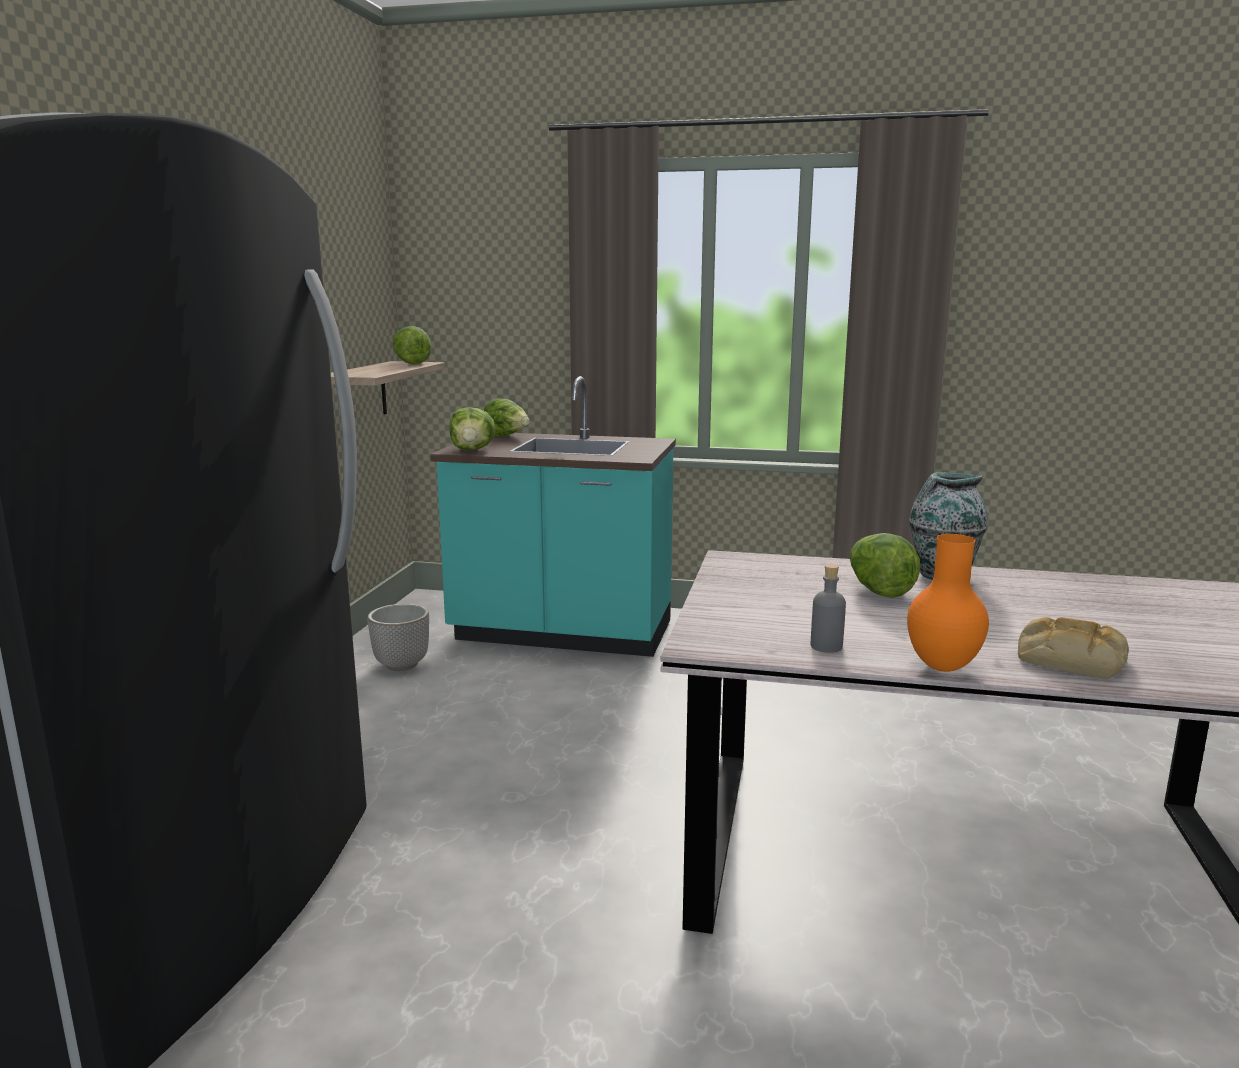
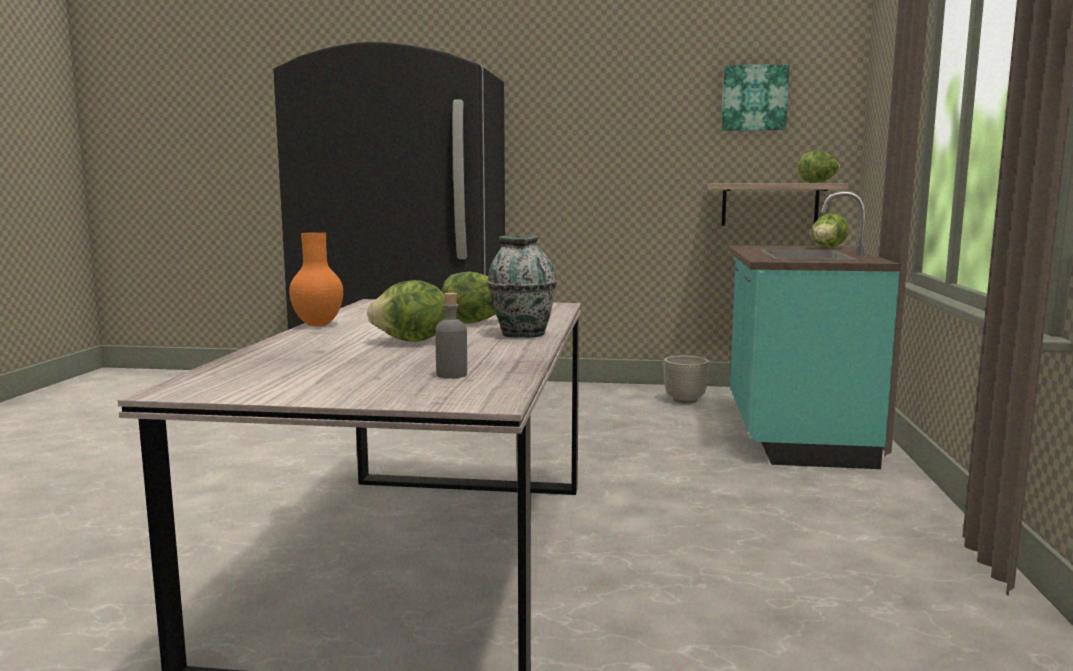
camera: 85 degrees right, 5 degrees down
(332, 257) = (754, 98): none -> picture
(472, 450) = (753, 247): lettuce -> lettuce (411, 341)
(826, 646) = (364, 313): grey bottle -> grey bottle (451, 375)
(1069, 659) = (315, 342): bread -> none

